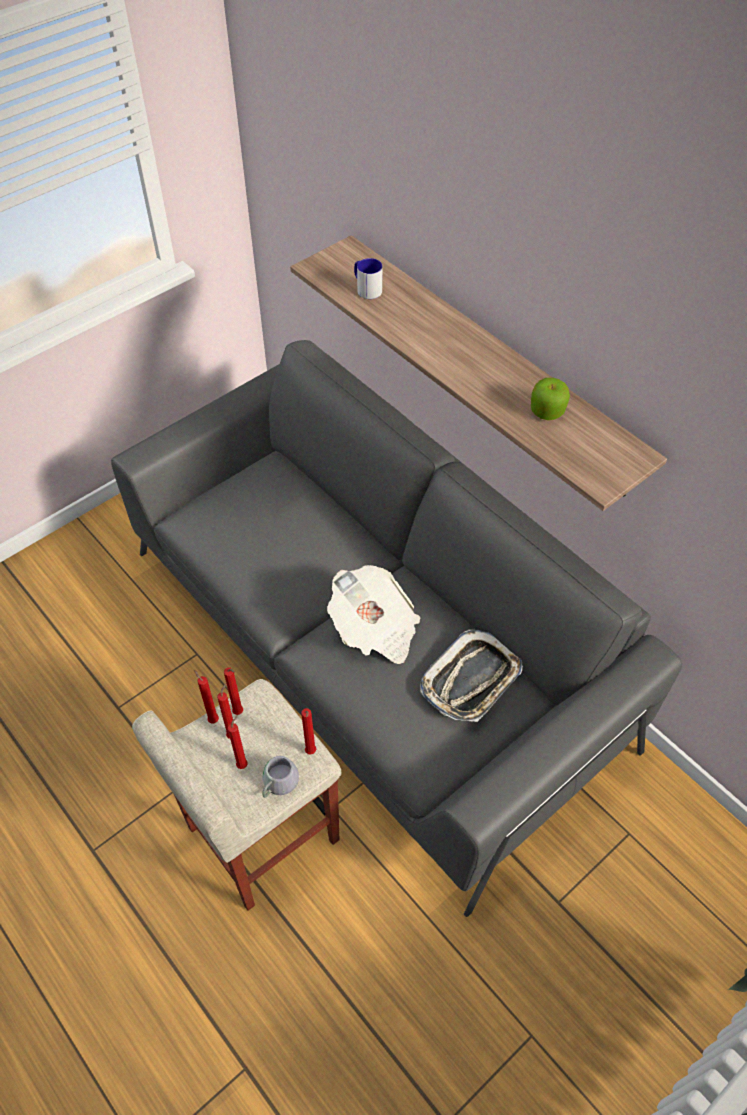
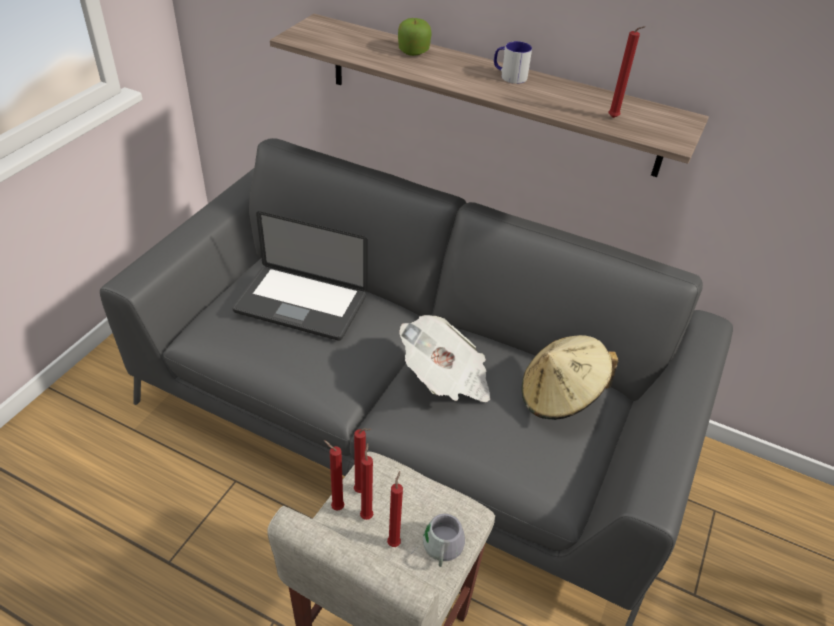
camera: 25 degrees left, 10 degrees down
(281, 515) = (301, 304): none -> laptop
(310, 753) = (459, 506): red candle -> red candle (614, 118)
(366, 288) = (355, 45): mug -> mug (509, 76)
(471, 680) = (560, 396): tray -> beige hat
(547, 411) = (584, 101): apple -> apple (413, 51)

